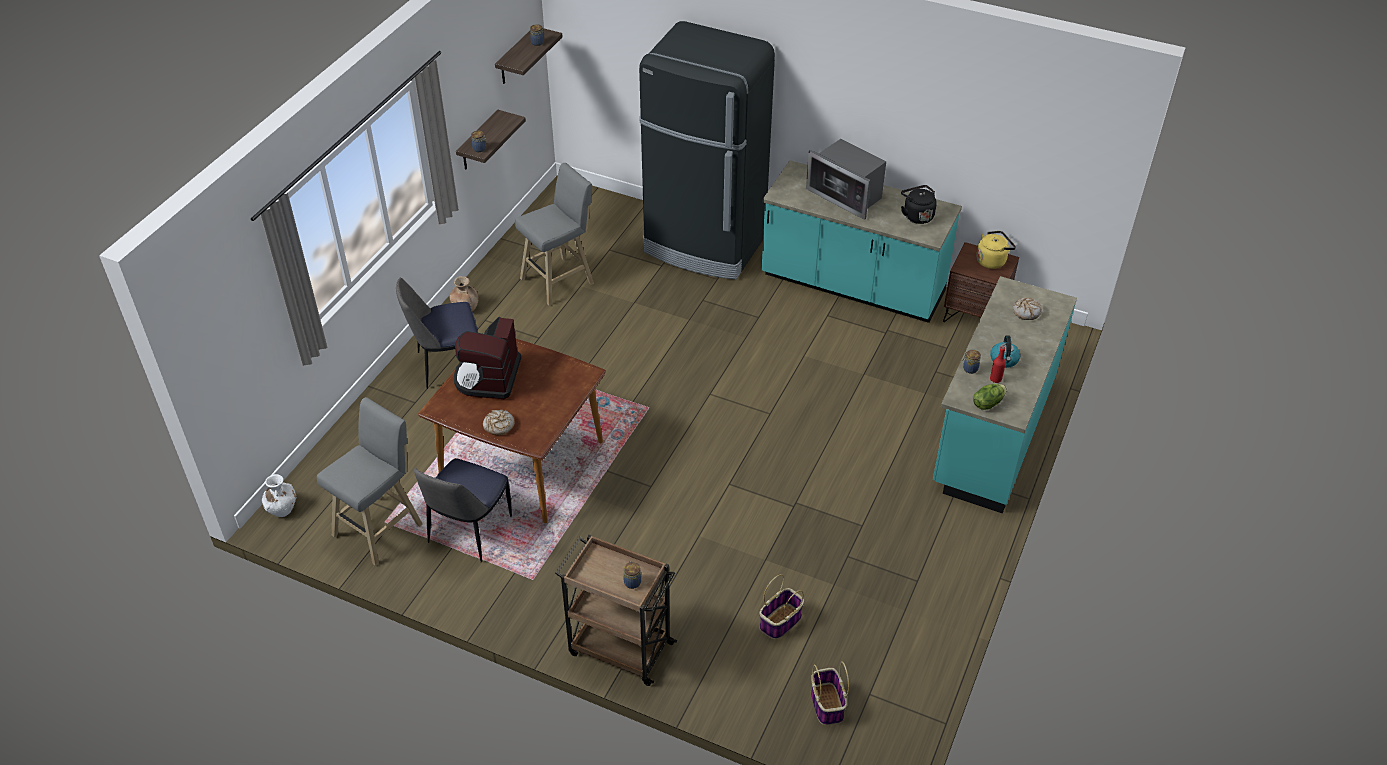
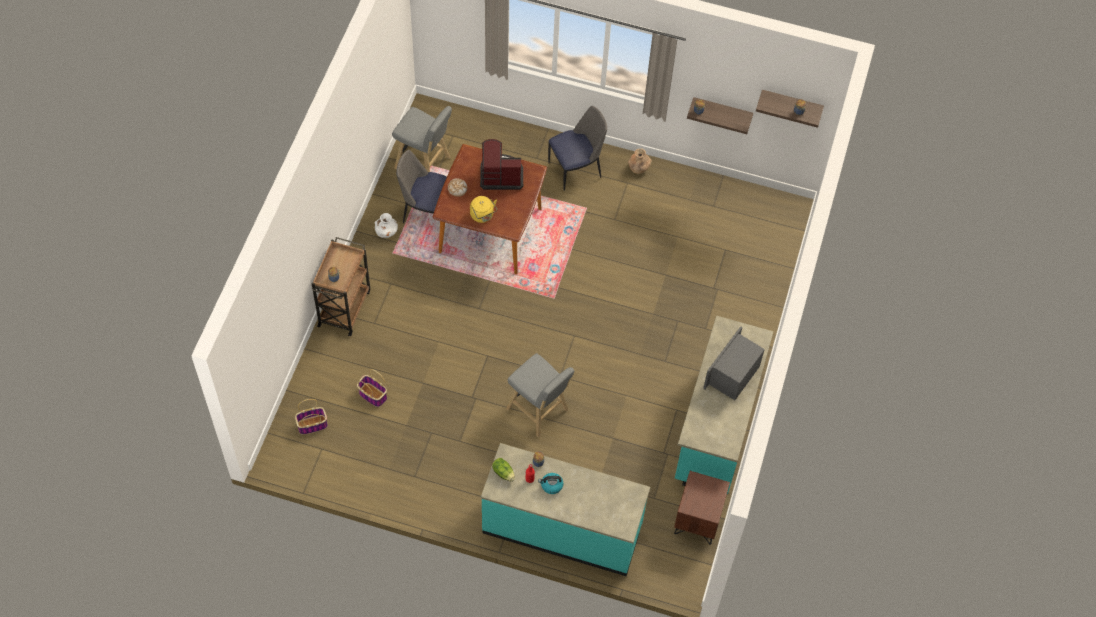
camera: 80 degrees right, 15 degrees up
(282, 508) = (434, 109): white vase -> white vase (386, 232)
(447, 365) = (576, 169): chair -> chair turned 90 degrees clockwise
(560, 280) = (681, 222): grey stool -> grey stool (539, 411)
(704, 246) = (744, 315): black fridge -> none
(917, 215) = (716, 426): black kettle -> none
(992, 260) = (708, 502): yellow kettle -> yellow kettle (483, 216)
(1026, 312) = (609, 504): bread -> none

